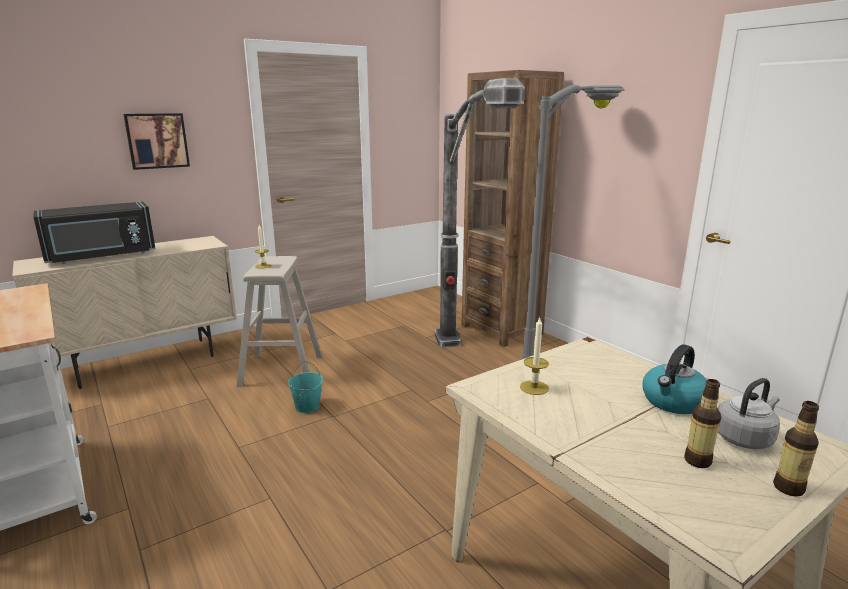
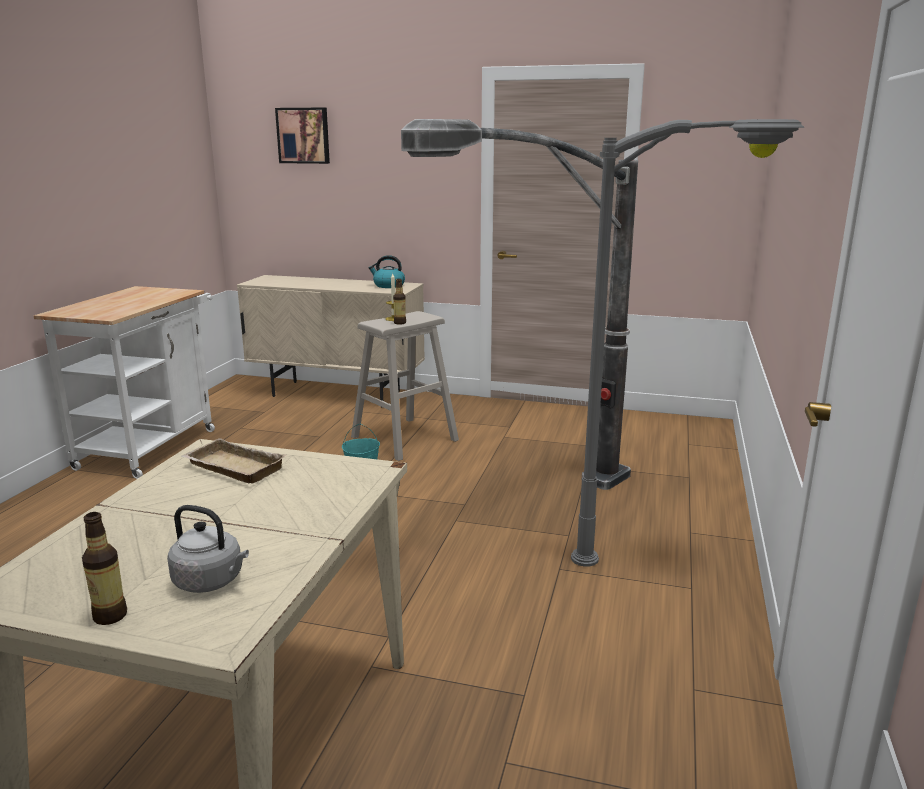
camera: 50 degrees right, 0 degrees up
(102, 256) = (310, 283): black microwave -> none
(157, 140) = (384, 178): picture -> picture (304, 135)
(501, 330) = (697, 496): brown bookcase -> none
(534, 387) = (231, 468): candle -> beige tray
(673, 402) = (268, 533): kettle -> kettle (388, 285)
(697, 461) = (136, 564): bottle -> bottle (400, 323)

